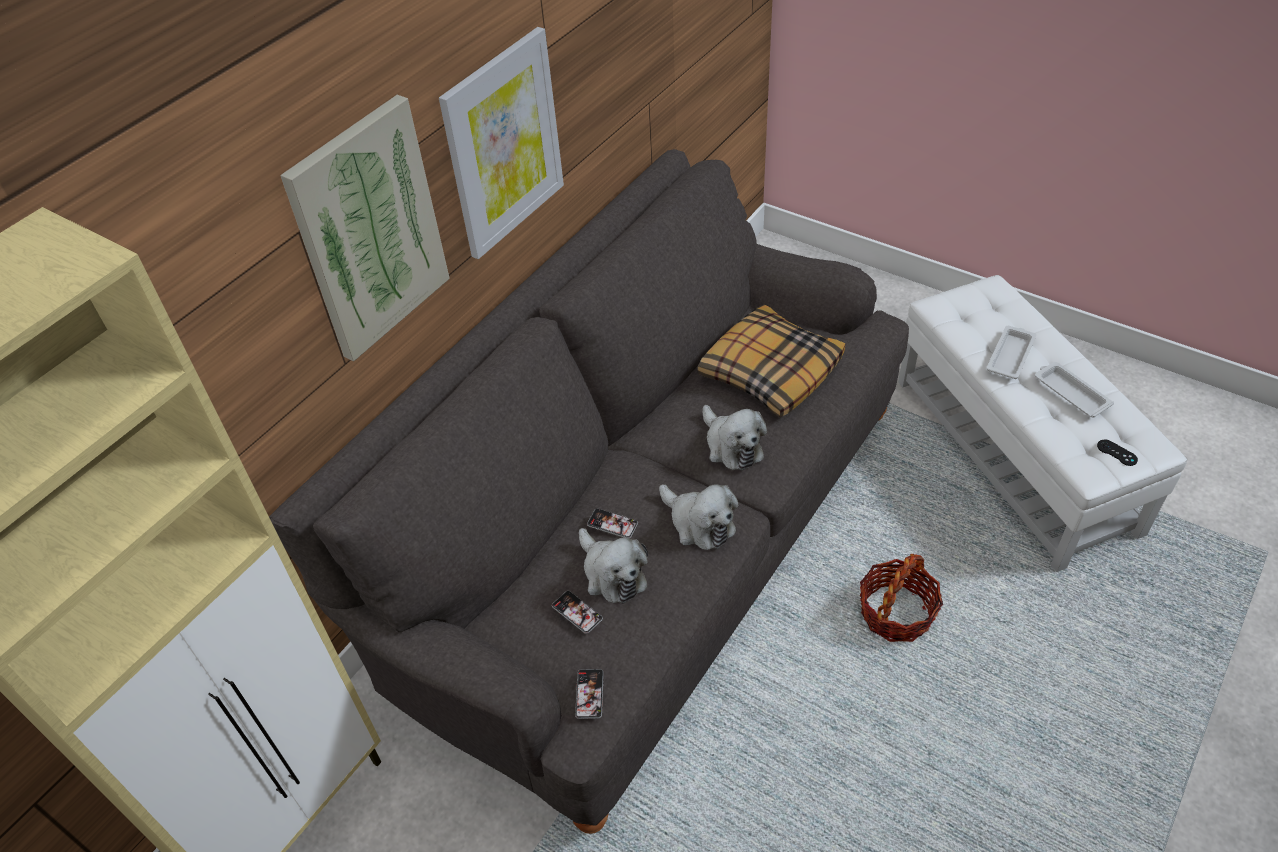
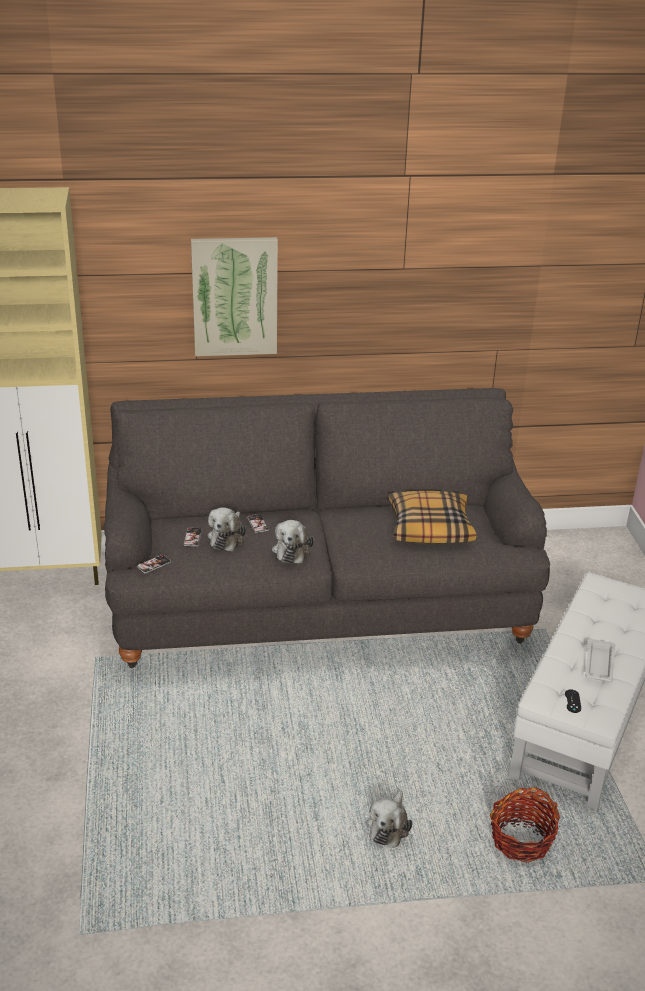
camera: 45 degrees right, 15 degrees down
(503, 144) = (348, 304): picture -> none
(731, 446) = (358, 538): plush toy -> plush toy (389, 826)
(896, 613) = (390, 719): basket -> basket (521, 839)
(1010, 355) = (597, 626): white tray -> none

